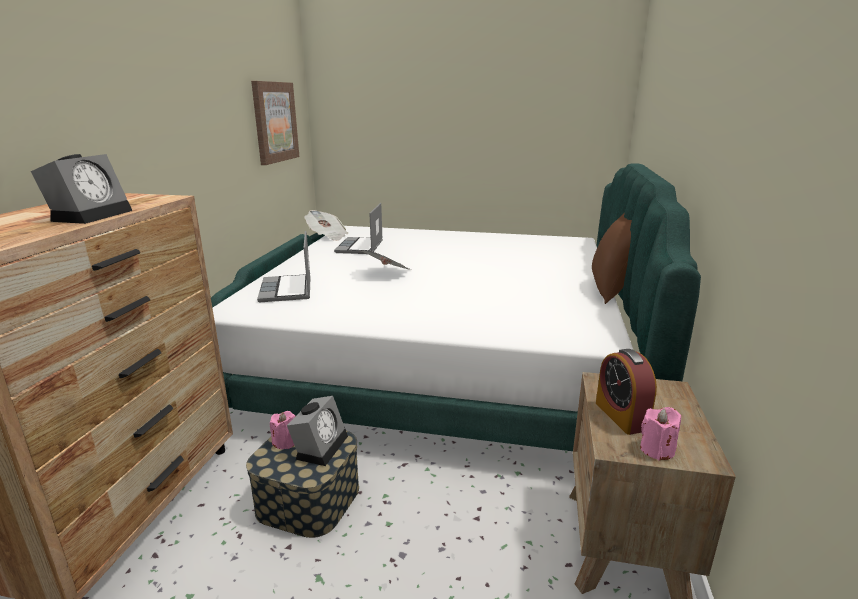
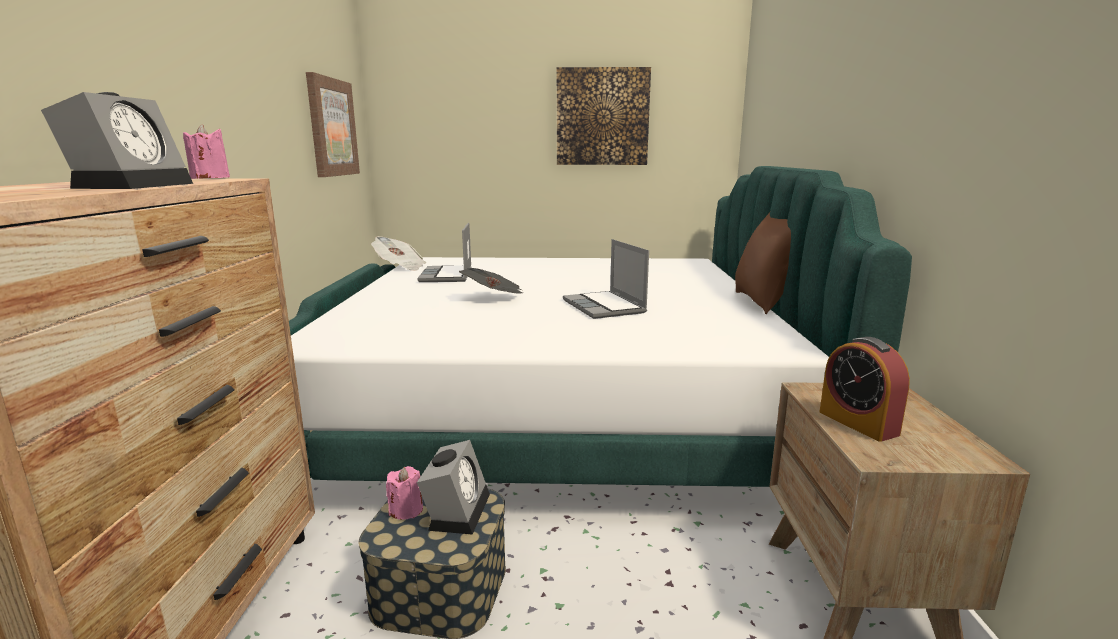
camera: 10 degrees left, 5 degrees down
(287, 290) = (374, 320): laptop -> laptop (605, 307)
(505, 108) = (602, 117): none -> picture
(657, 450) = (924, 454): pink candle -> pink candle (210, 178)

